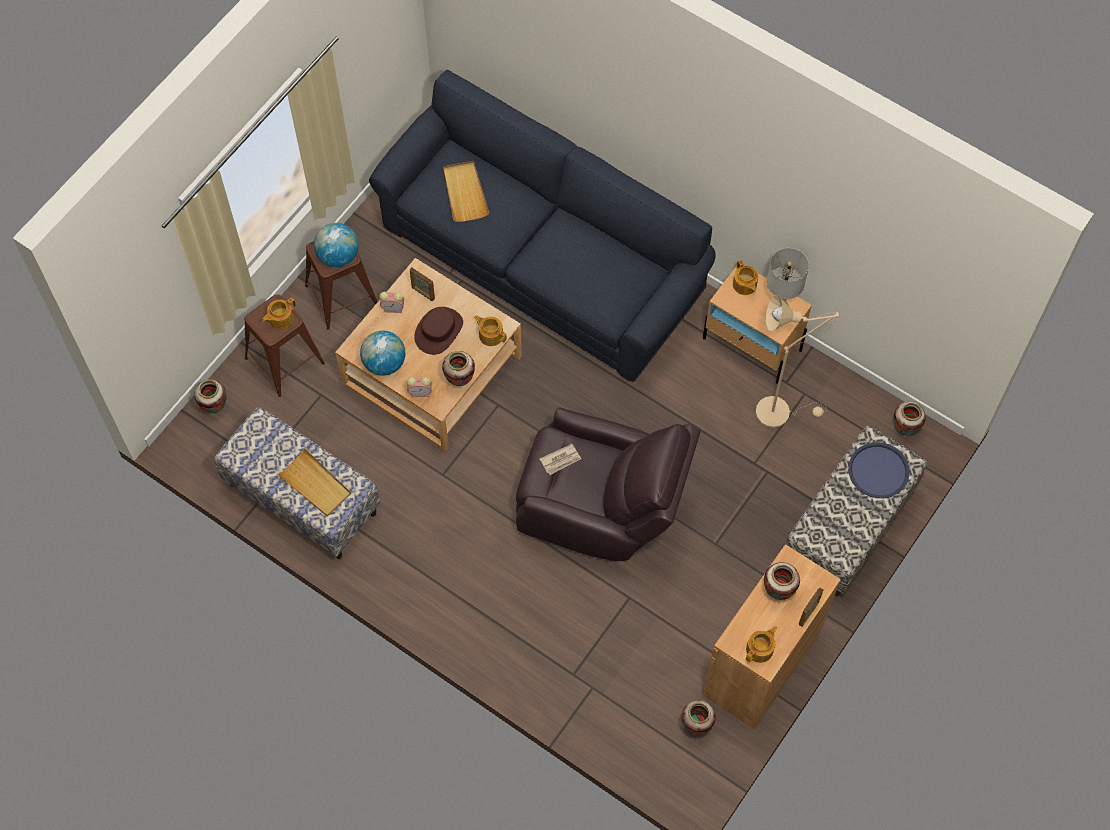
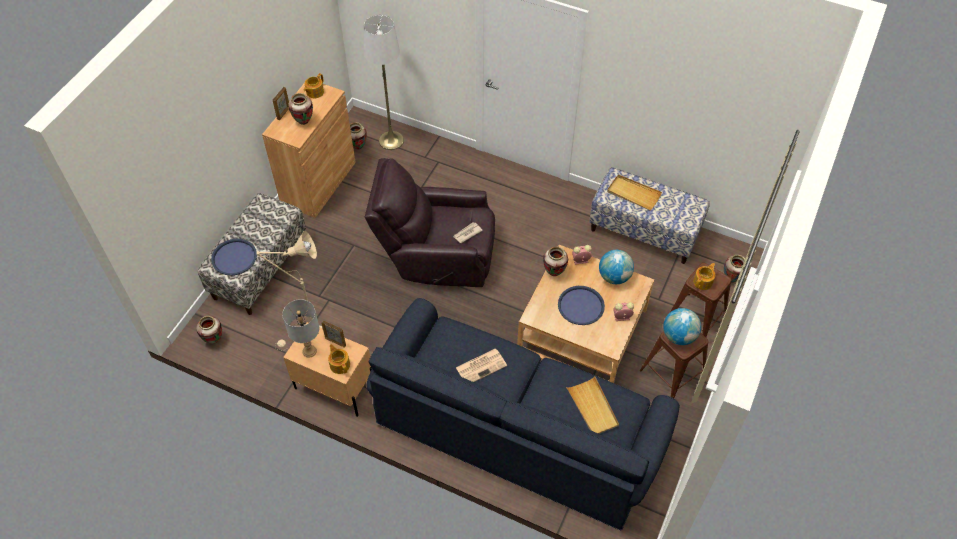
camera: 170 degrees right, 10 degrees down
(423, 293) = (602, 332): picture frame -> picture frame (335, 342)
(438, 331) = (581, 306): brown hat -> blue tray
(490, 335) = (539, 309): teapot -> none
(579, 257) = (481, 366): none -> newspaper
(641, 730) = (391, 140): none -> white floor lamp

